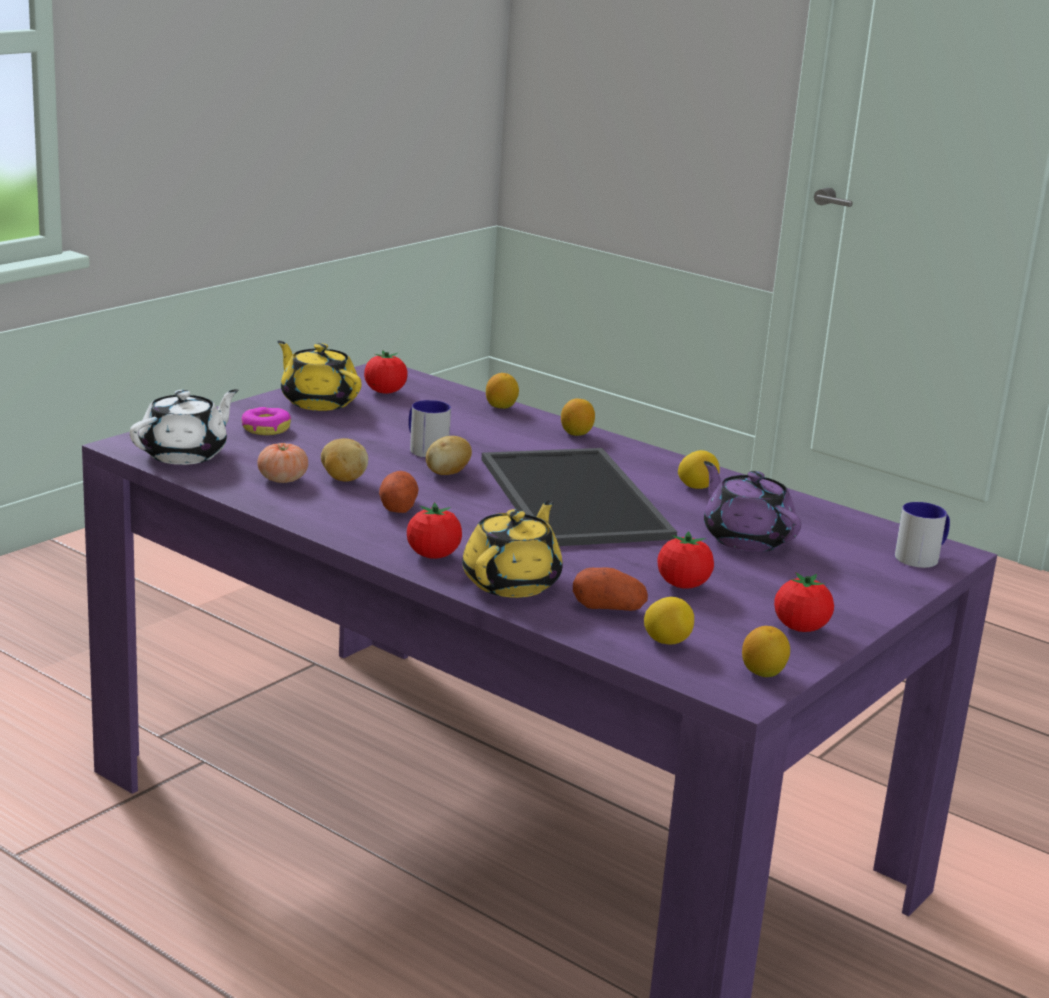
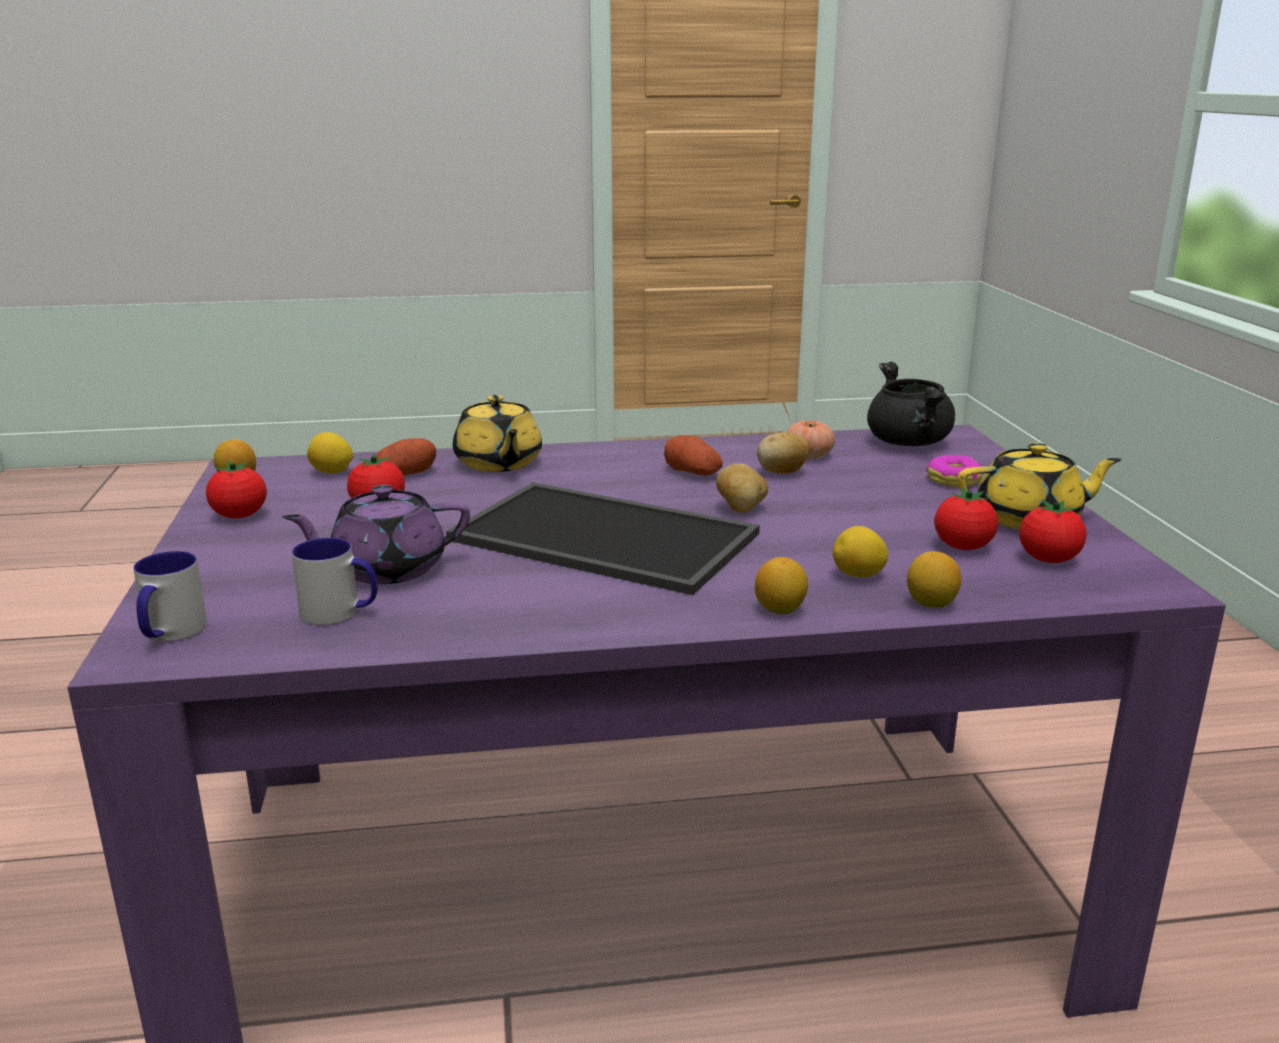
camera: 135 degrees right, 0 degrees up
(185, 454) = (909, 443): white teapot -> black cooking pot
(424, 448) = (823, 521): mug -> mug (340, 613)
(433, 555) = (584, 457): tomato -> tomato (963, 547)
(697, 487) = (526, 604): lemon -> lemon (858, 576)
(746, 538) = (386, 569): purple teapot -> purple teapot turned 150 degrees clockwise

